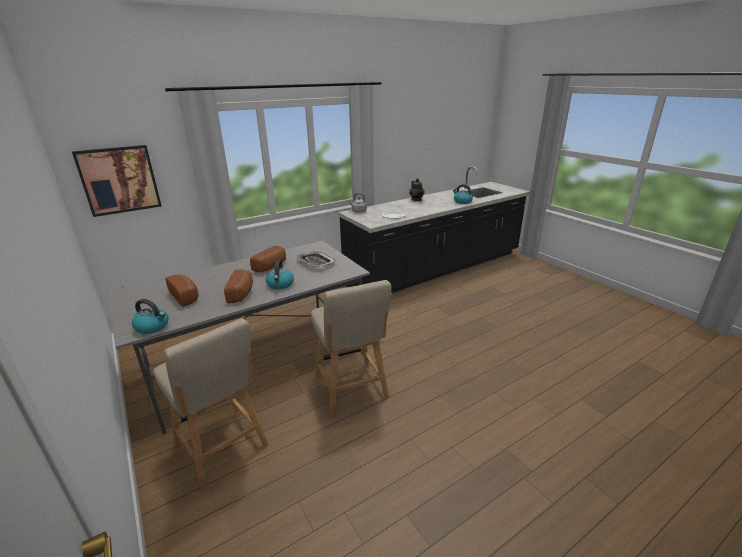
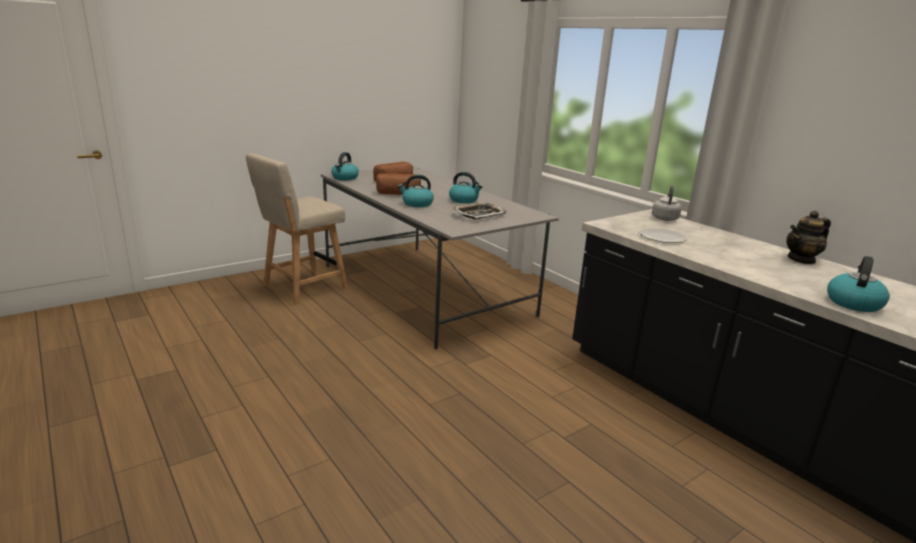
camera: 85 degrees right, 5 degrees down
(119, 180) = (486, 87): picture -> none
(271, 266) = (464, 200): bread -> kettle
(352, 389) = (364, 341): beige chair -> none

